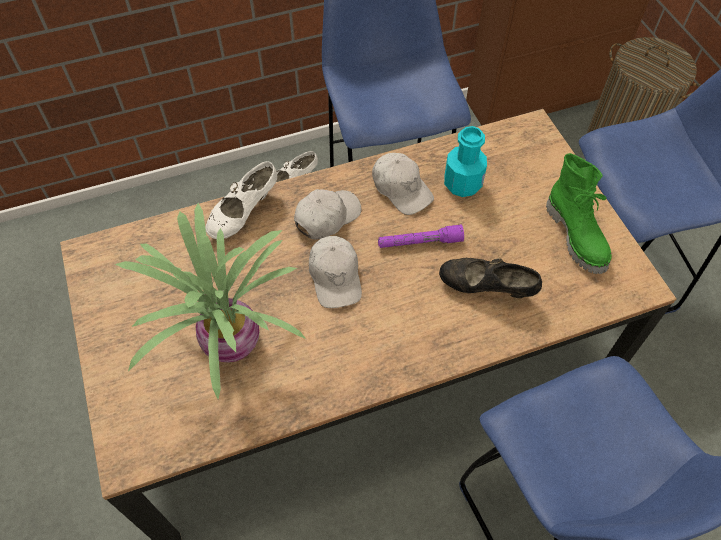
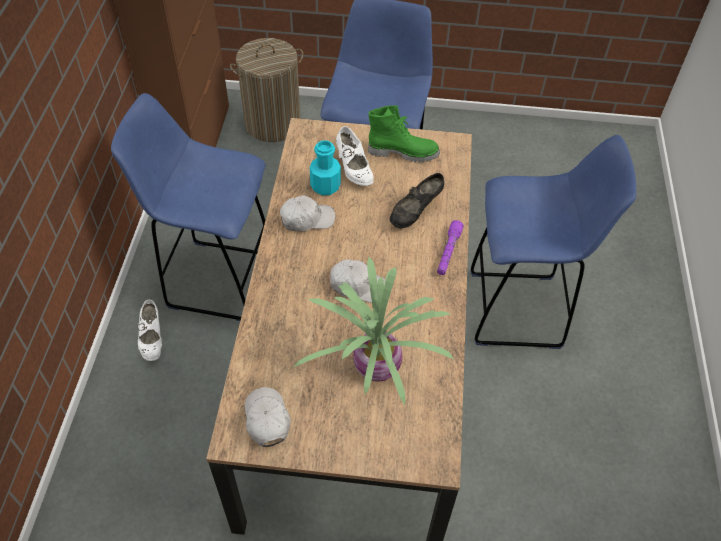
camera: 65 degrees left, 5 degrees down
(244, 214) = (266, 319): white shoe -> white shoe (353, 170)
(327, 217) = (303, 270): white cap -> white cap (267, 419)
(419, 242) = (359, 229): purple flashlight -> purple flashlight (448, 252)

